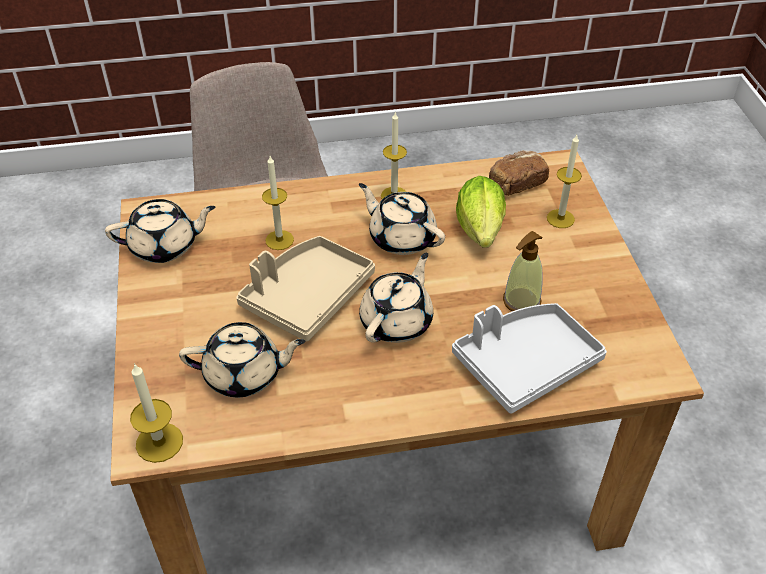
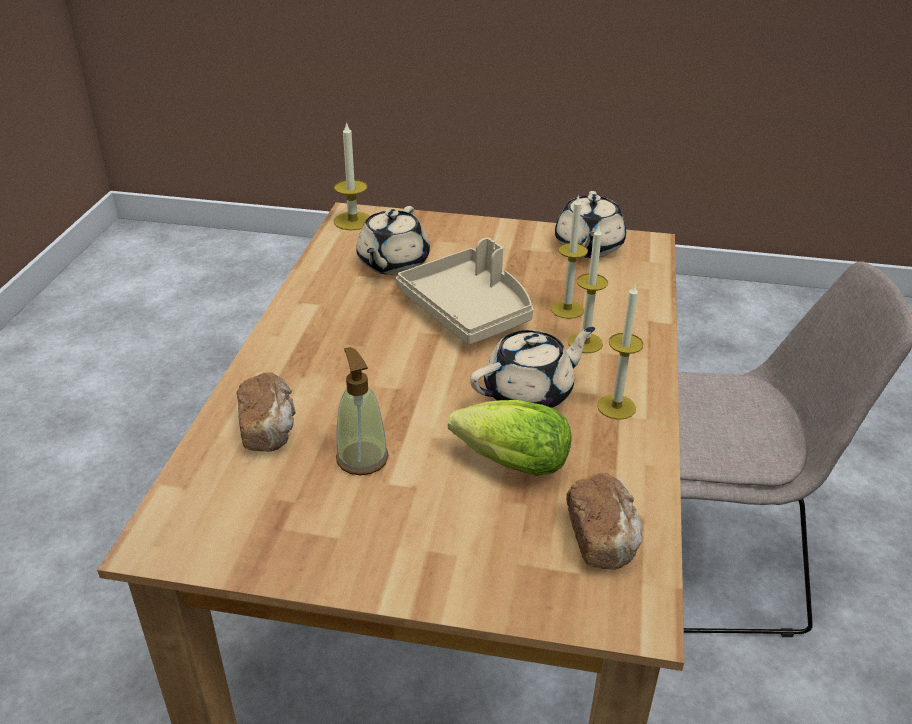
camera: 110 degrees right, 10 degrees down
(397, 321) = (396, 357): beige teapot -> none
(525, 364) = (269, 428): grey tray -> bread
(560, 218) = (498, 559): candle -> candle (585, 343)

